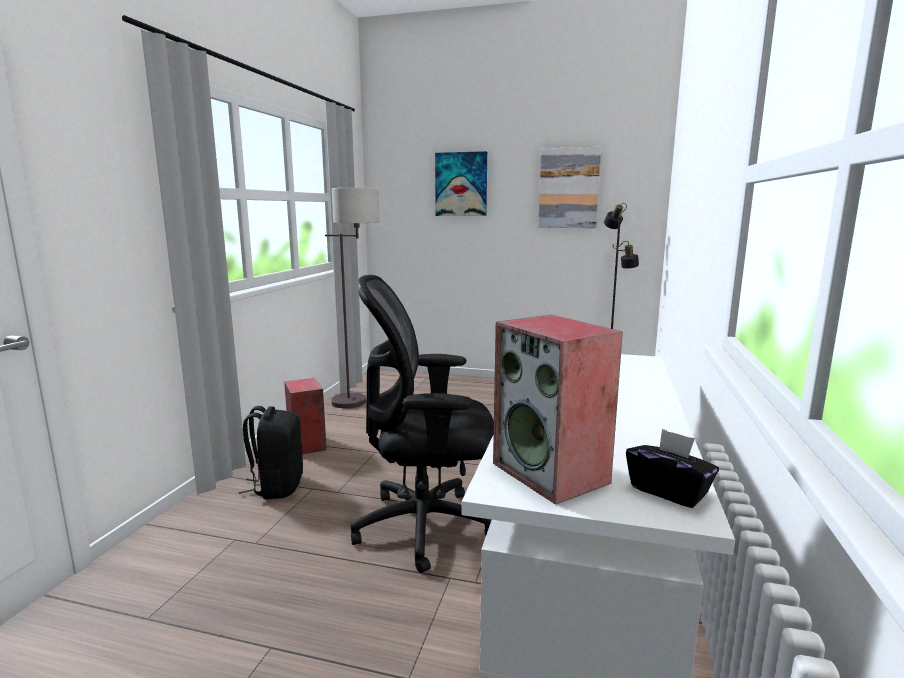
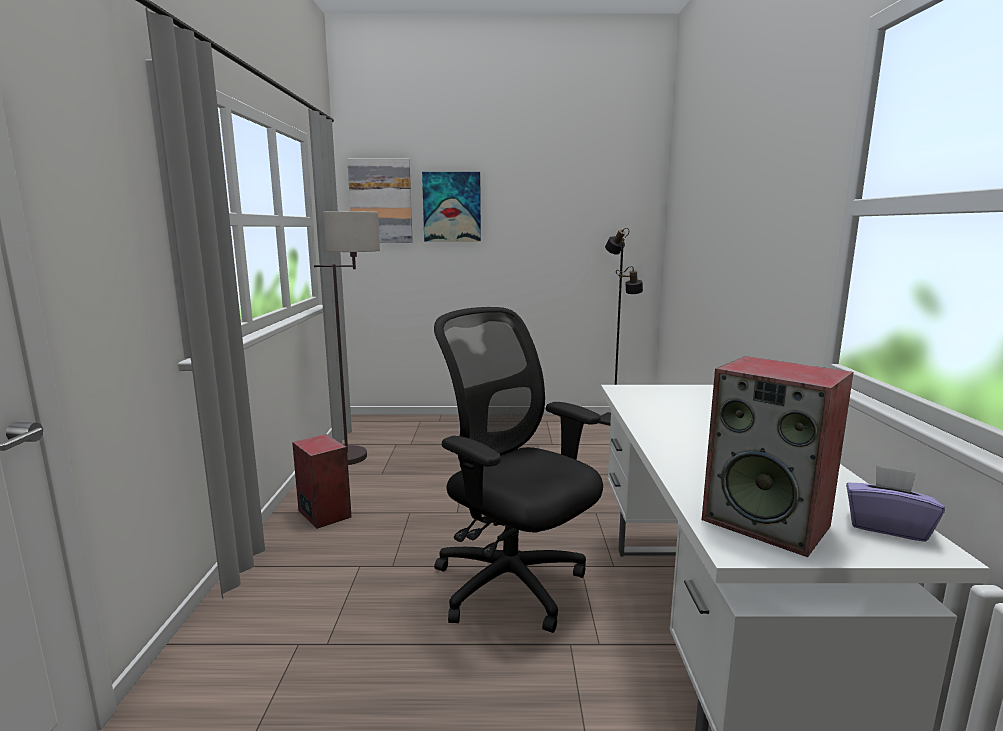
camera: 15 degrees left, 0 degrees up
(277, 486) = (315, 570): black backpack -> none
(431, 524) = (517, 587): black office chair -> black office chair turned 60 degrees clockwise
(569, 188) = (567, 212): picture -> picture (381, 201)
(668, 491) = (886, 527): black tissue box -> purple tissue box

